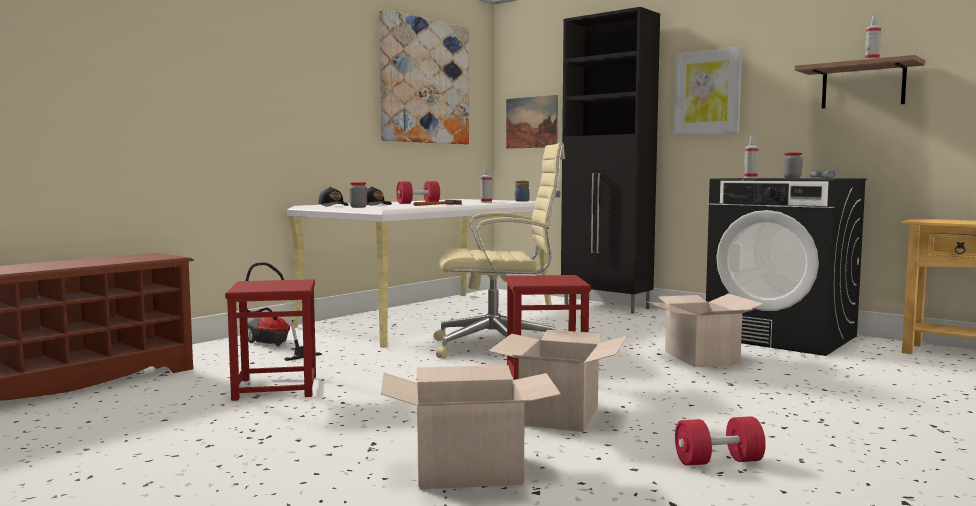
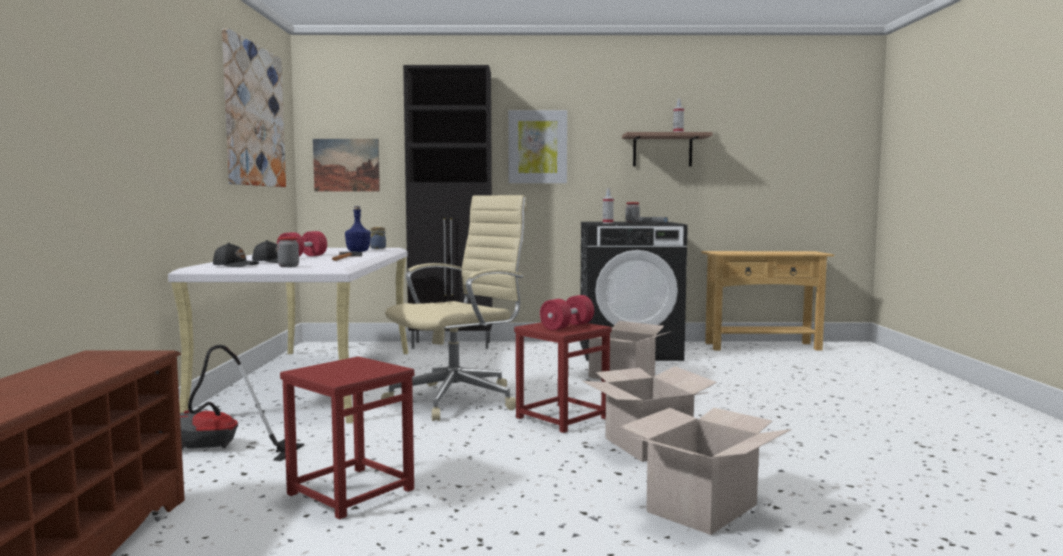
camera: 40 degrees left, 0 degrees up
(486, 202) = (358, 251): spray bottle -> blue bottle
(718, 461) = (804, 450): red dumbbell -> red dumbbell (567, 326)

